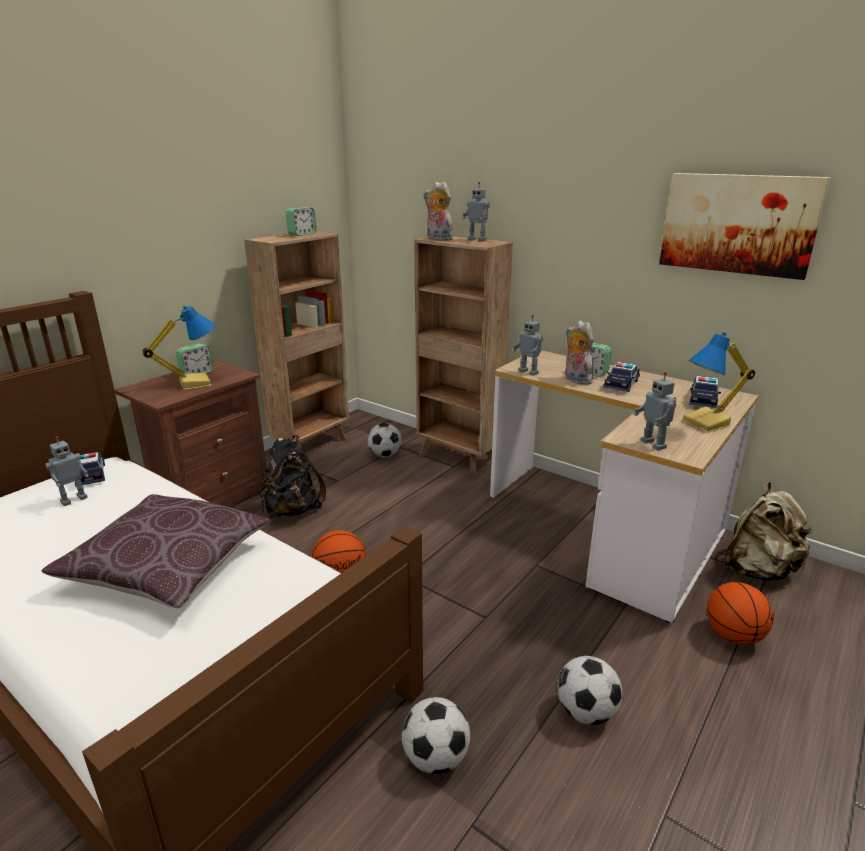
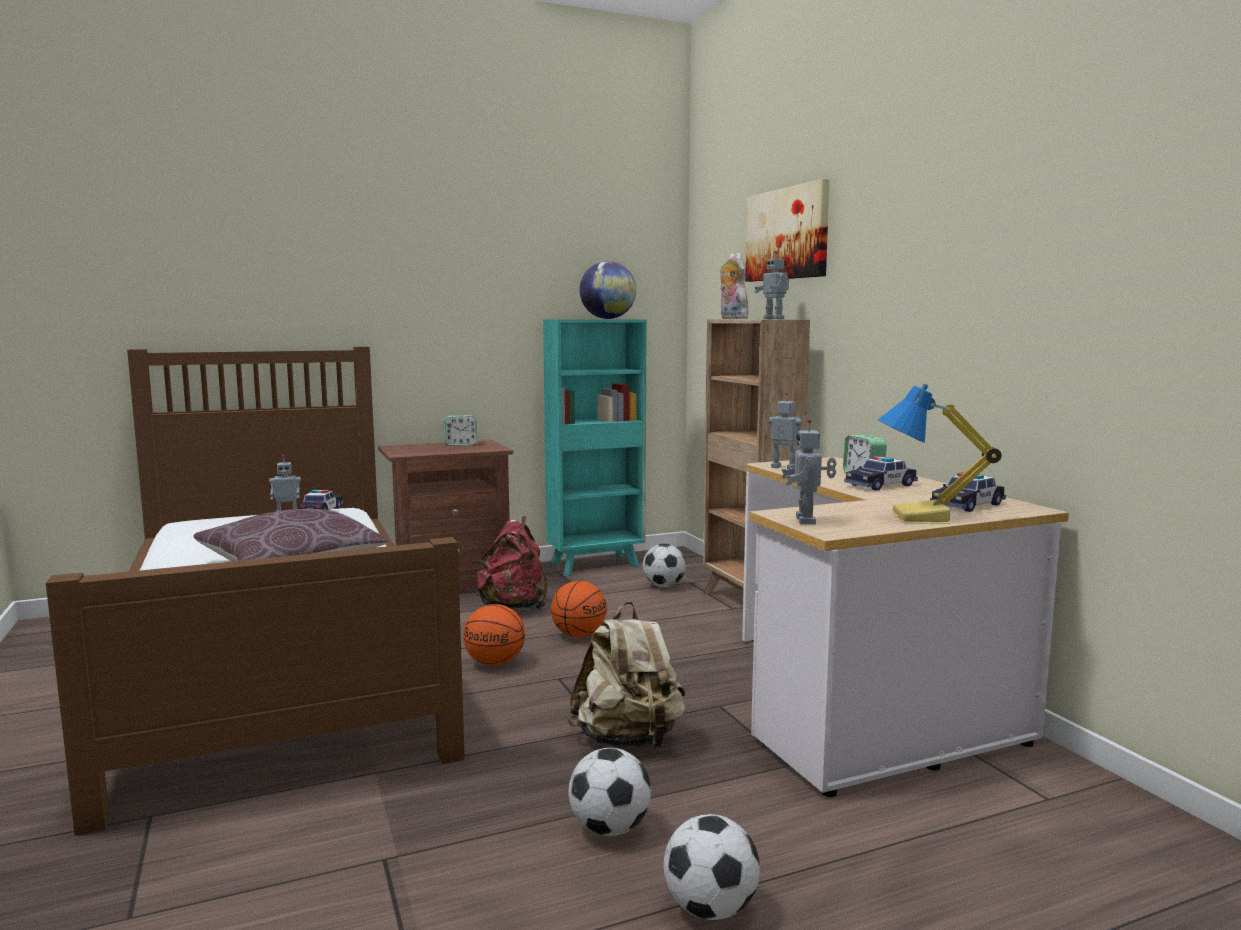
camera: 30 degrees right, 15 degrees down
(194, 383) = (447, 449): table lamp -> none
(293, 510) = (514, 607): black backpack -> red backpack
(302, 234) = (608, 318): alarm clock -> globe
(312, 445) = (596, 565): brown bookcase -> turquoise bookcase
(435, 758) = (413, 806): football -> football (710, 909)
(529, 372) = (783, 468): toy robot -> toy robot turned 135 degrees clockwise
(575, 380) = (827, 477): plush toy -> none
(732, 635) = (903, 832): basketball -> basketball (579, 635)
(738, 224) = (1029, 267): picture -> picture (787, 234)
(758, 570) = (1045, 790): beige backpack -> beige backpack (628, 740)

